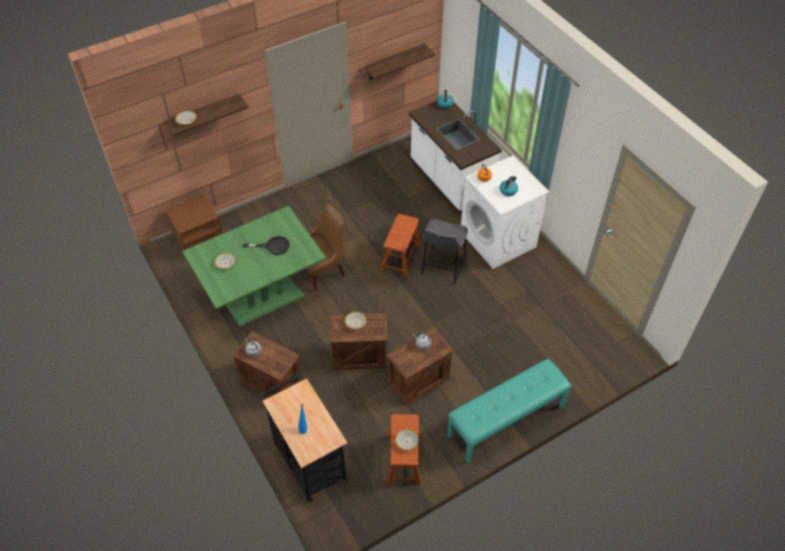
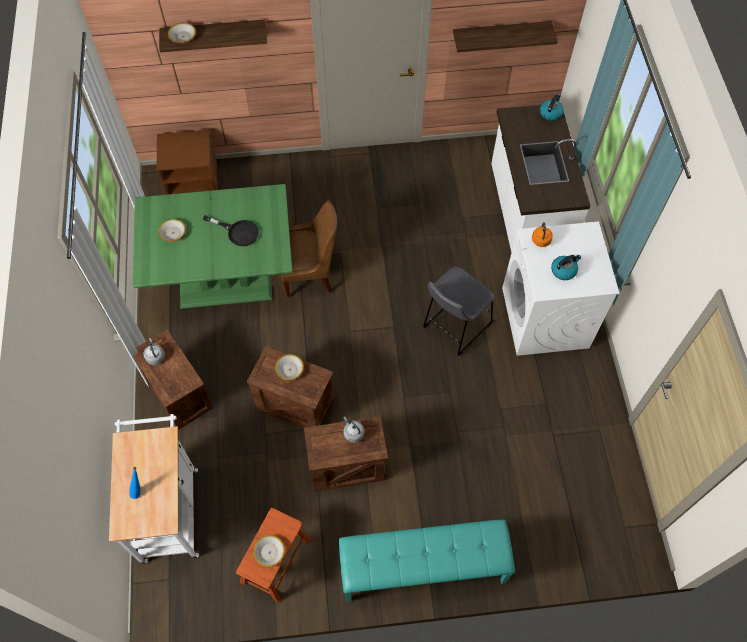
camera: 25 degrees right, 10 degrees up
(308, 459) = (169, 508): black cart -> white cart
(401, 257) = (411, 293): brown stool -> none

